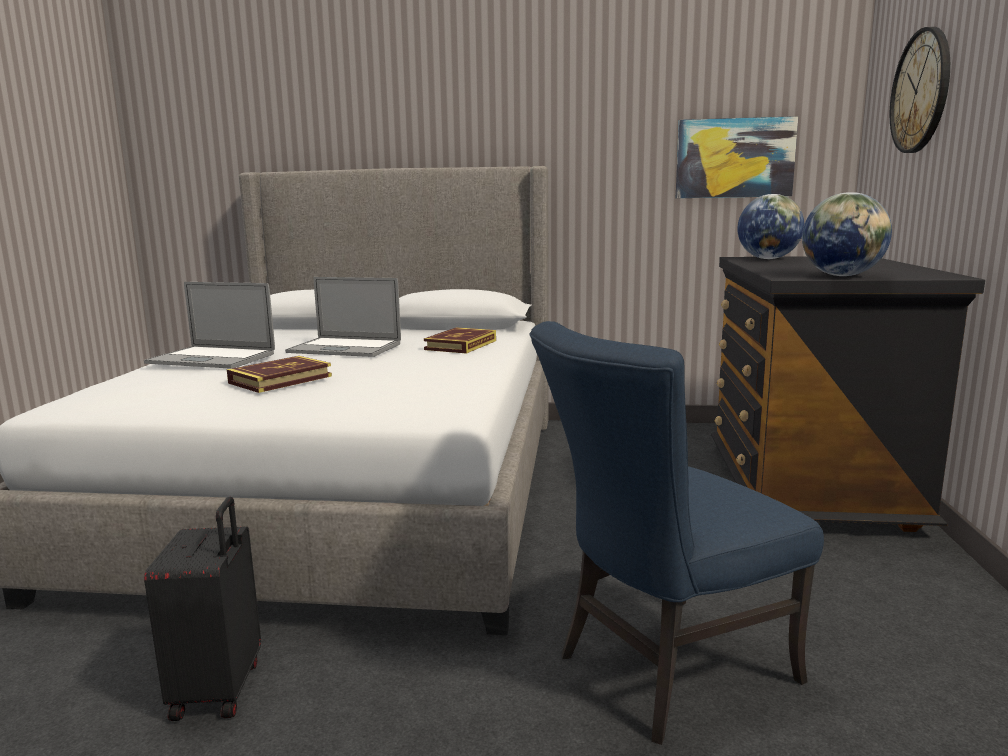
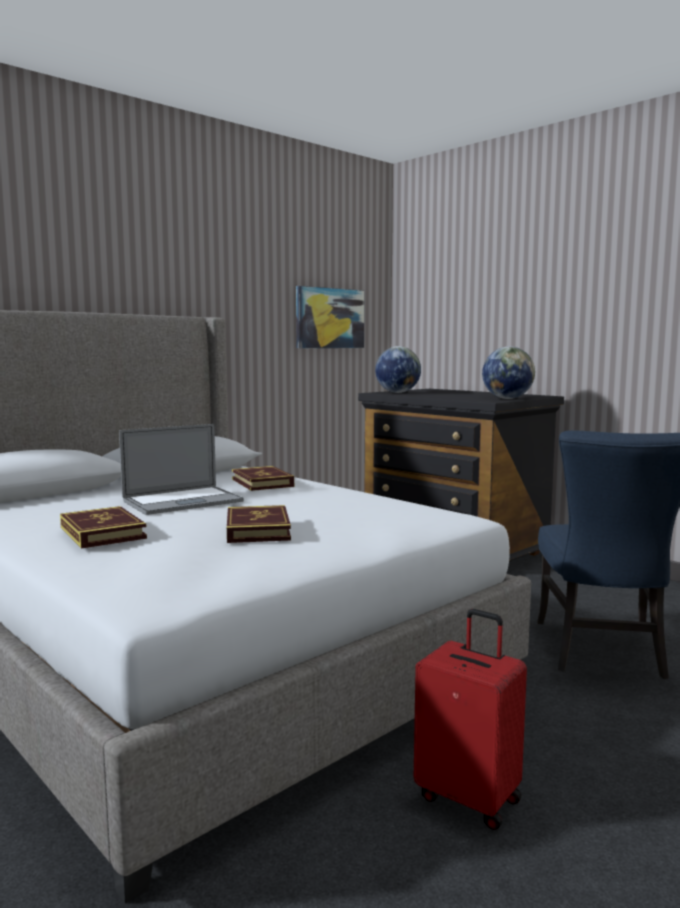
camera: 50 degrees left, 5 degrees down
(211, 358) = (102, 533): laptop -> book
(220, 689) = (469, 797): black suitcase -> red suitcase
(921, 91) = (467, 284): wall clock -> none

